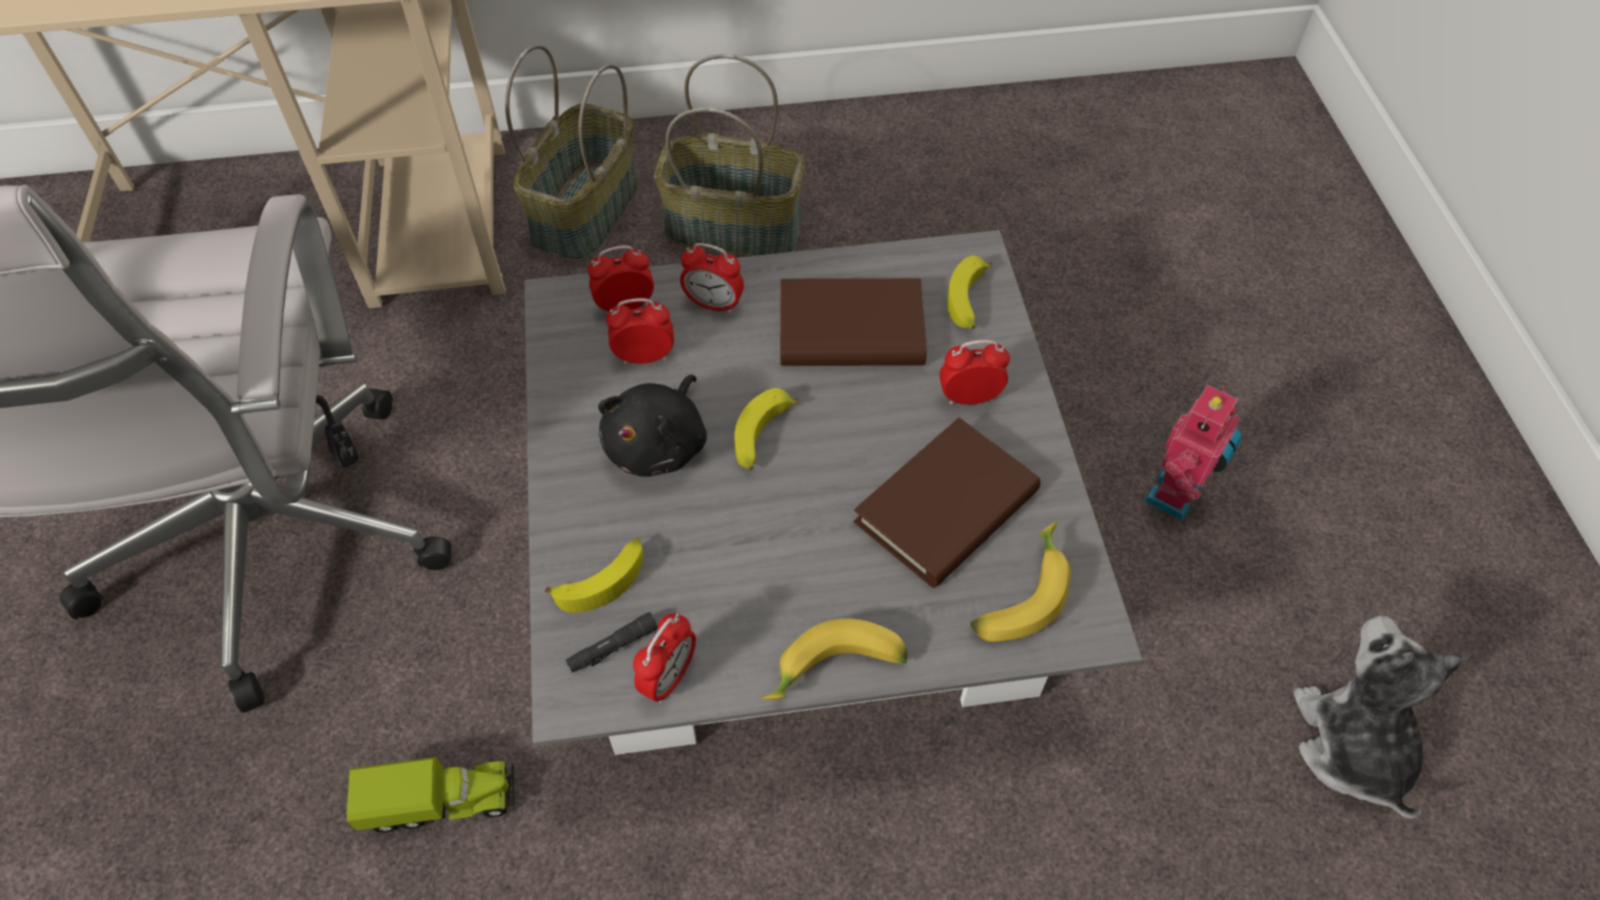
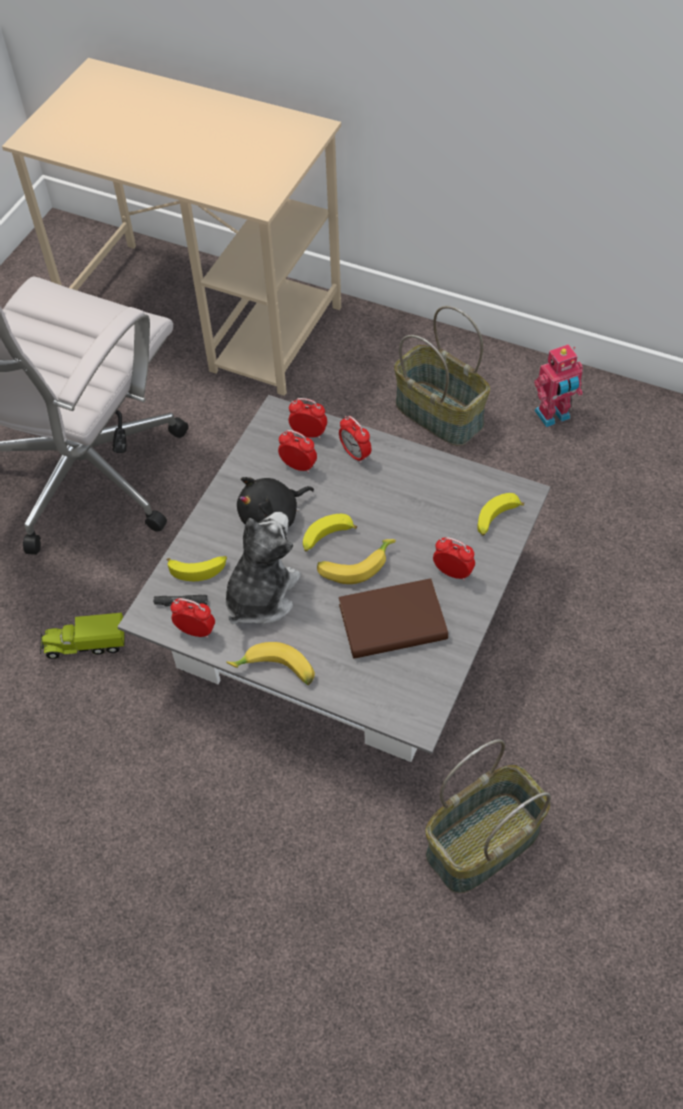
camera: 35 degrees right, 0 degrees up
(441, 802) = (85, 644): toy truck -> toy truck turned 150 degrees clockwise
(587, 214) = (361, 368): basket -> basket (483, 845)
(669, 678) = (196, 631): alarm clock -> alarm clock turned 135 degrees counterclockwise
(851, 330) = (417, 504): brown book -> none
(1019, 594) = (394, 685): banana -> banana (355, 564)
(1177, 496) = (582, 702): toy robot -> toy robot (553, 416)
(1351, 745) = (568, 888): plush toy -> plush toy (261, 595)

